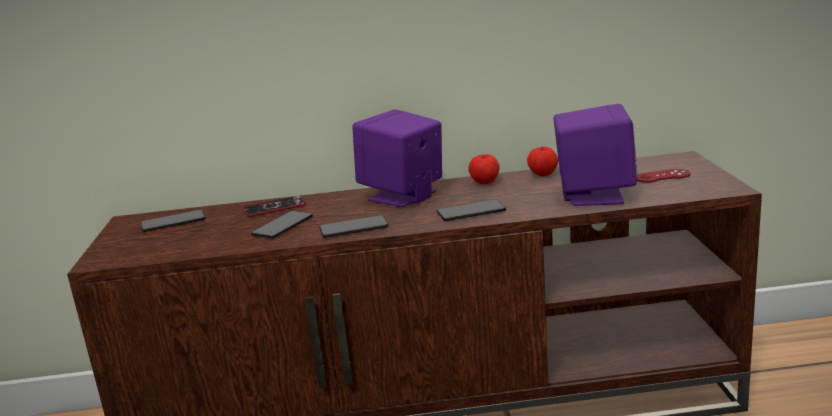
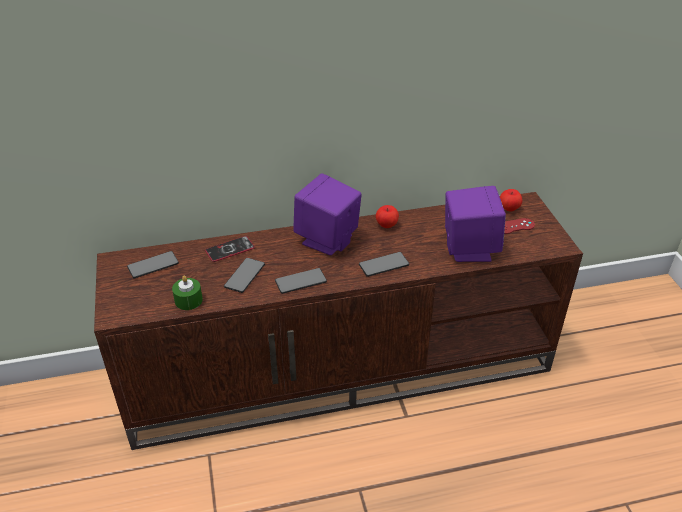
camera: 10 degrees left, 20 degrees up
(200, 246) = (188, 300): none -> green candle
(543, 174) = (429, 217): apple -> apple (509, 208)

